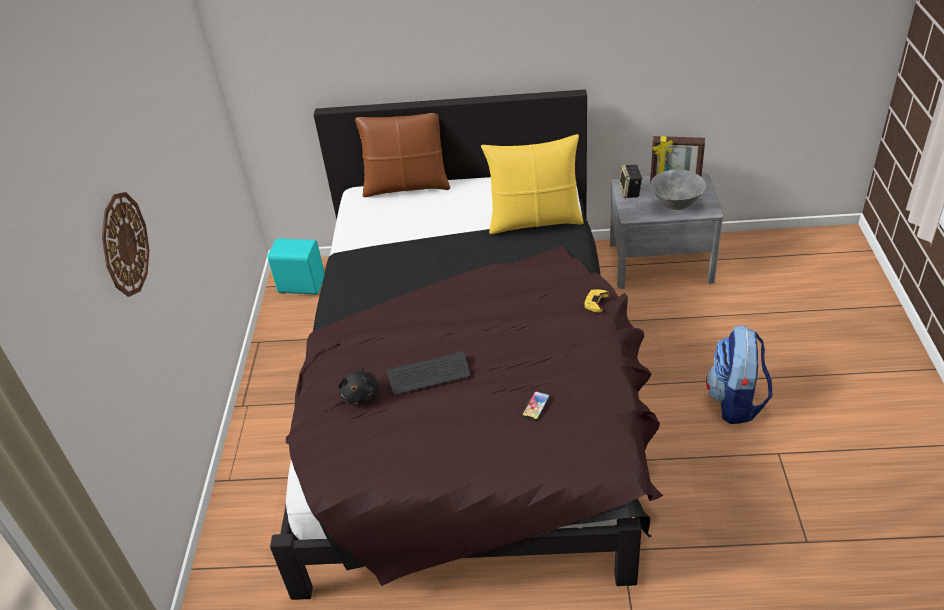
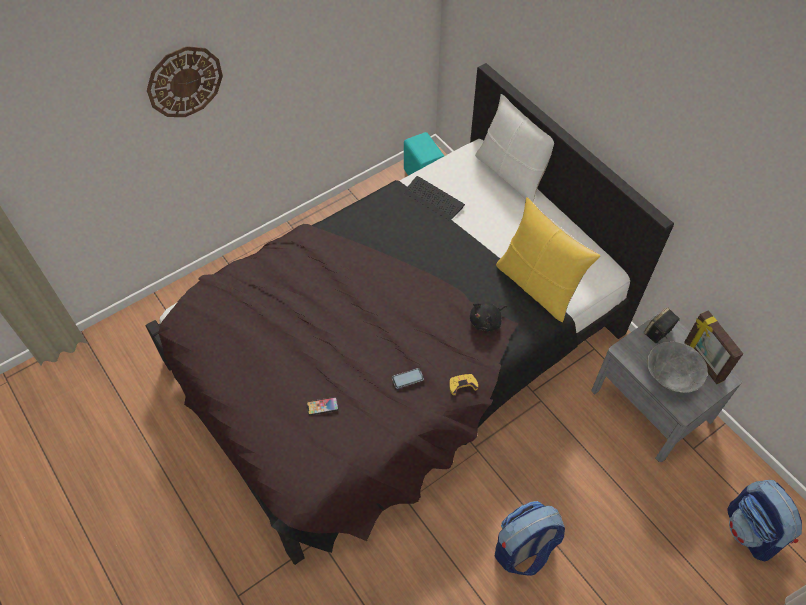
camera: 50 degrees right, 15 degrees up
(361, 395) = (265, 291): black plush toy -> black plush toy (486, 321)
(406, 186) = (512, 174): brown pillow -> white pillow
(428, 374) = (309, 319): keyboard -> keyboard (433, 199)
(558, 333) = (407, 378): none -> phone
(806, 265) = (752, 531): none -> backpack

